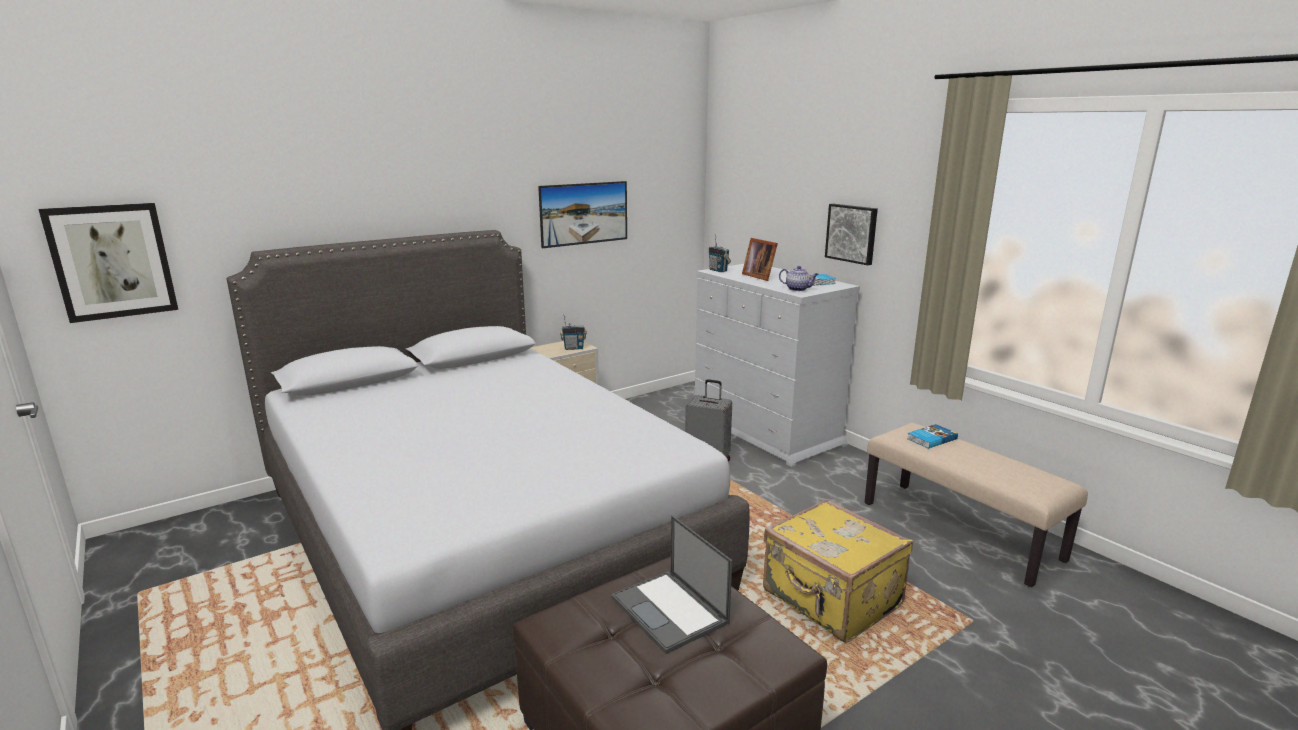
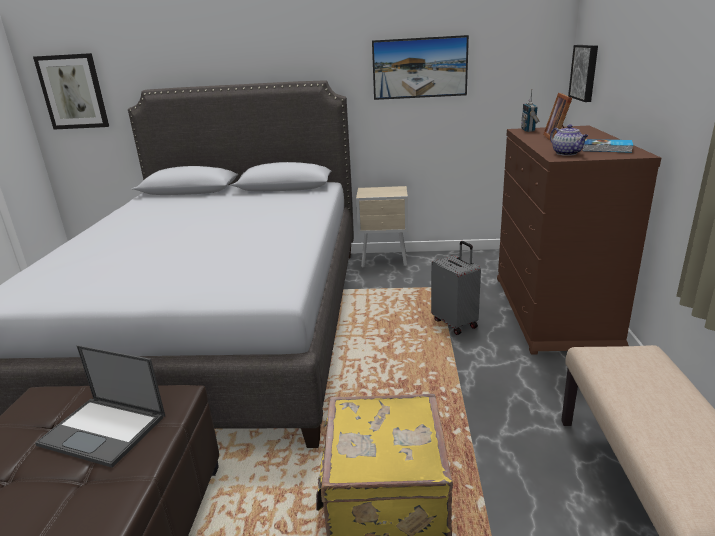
camera: 40 degrees right, 5 degrees up
(573, 348) = (388, 193): radio -> none
(670, 611) = (105, 430): laptop -> laptop turned 75 degrees counterclockwise
(766, 430) = (553, 311): white dresser -> brown dresser
(852, 233) = (668, 86): picture -> picture (585, 72)
(930, 438) = (642, 372): book -> none

